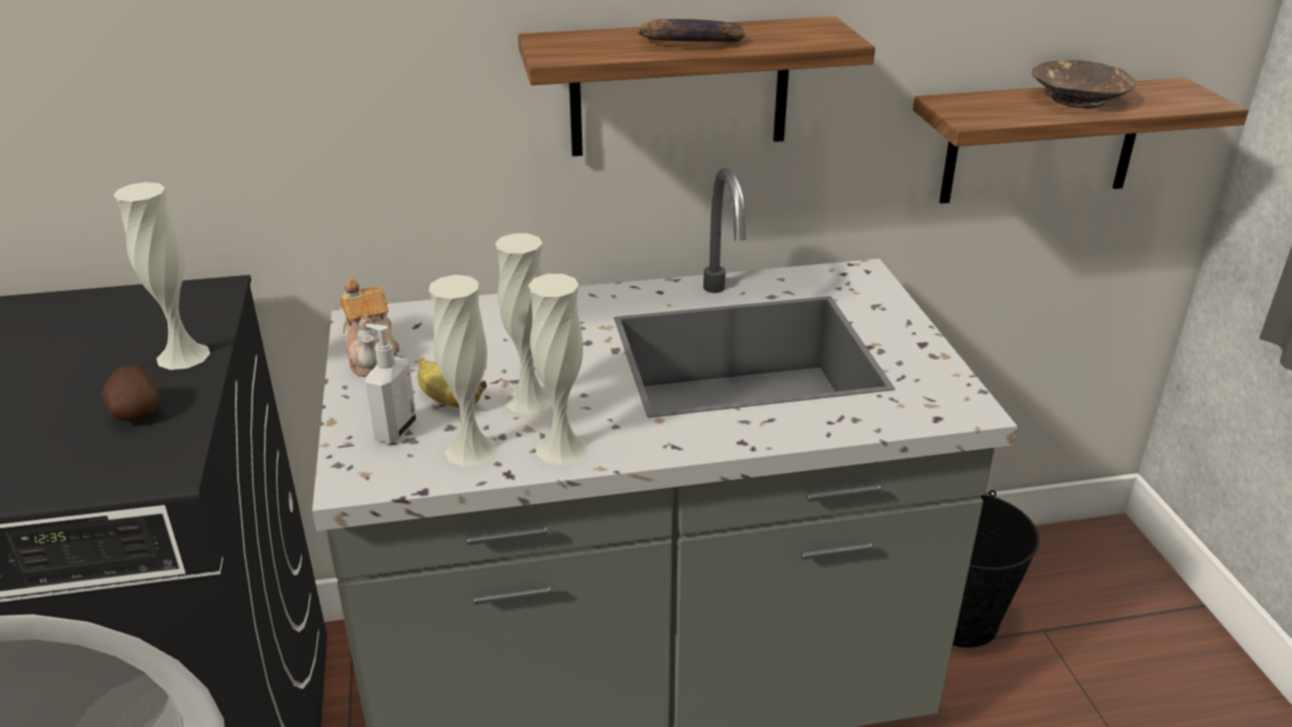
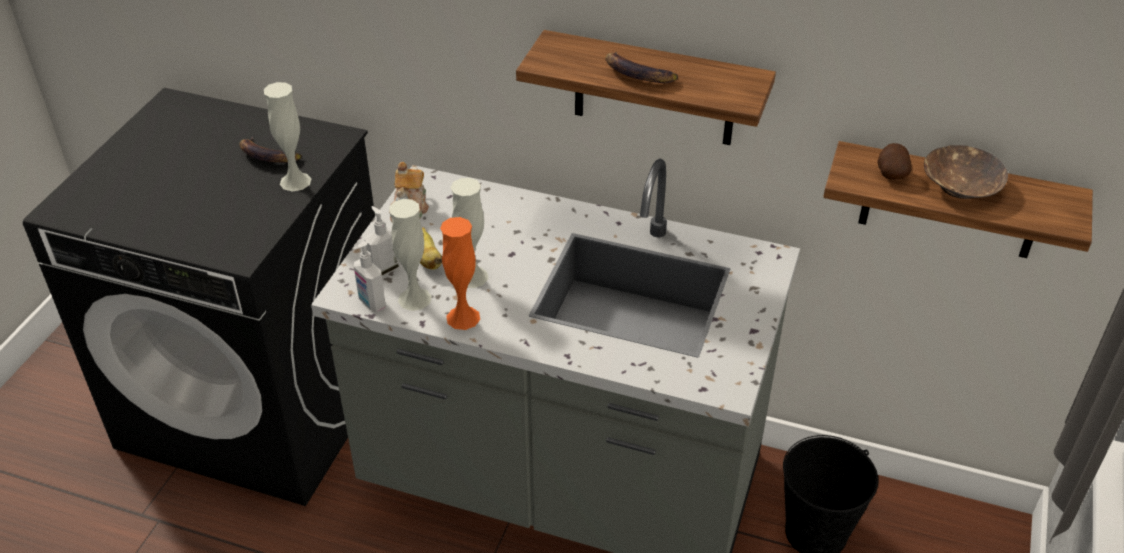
camera: 30 degrees right, 10 degrees up
(111, 340) = (268, 156): none -> banana
(136, 412) = (251, 213): potato -> potato (891, 173)
(409, 476) = (371, 303): none -> soap dispenser
(561, 448) = (463, 317): white vase -> orange vase

